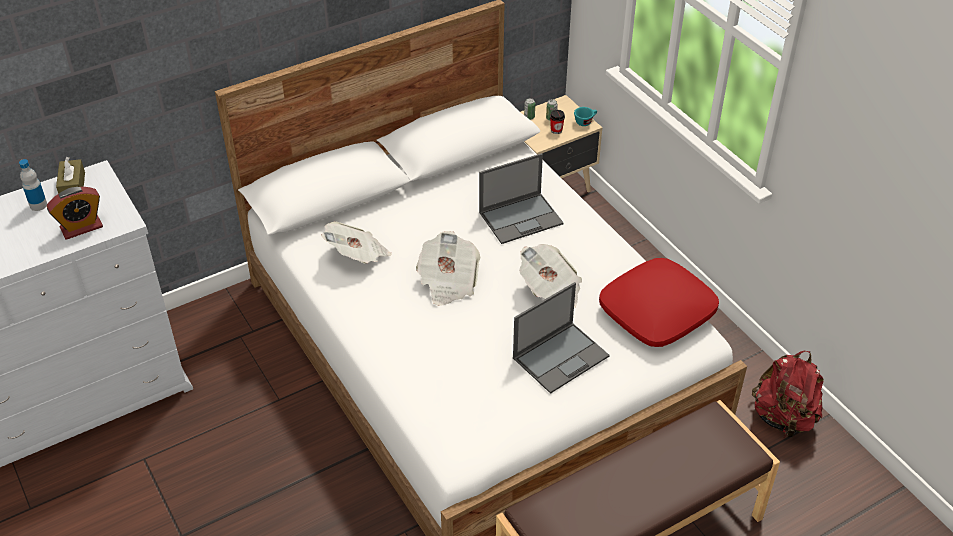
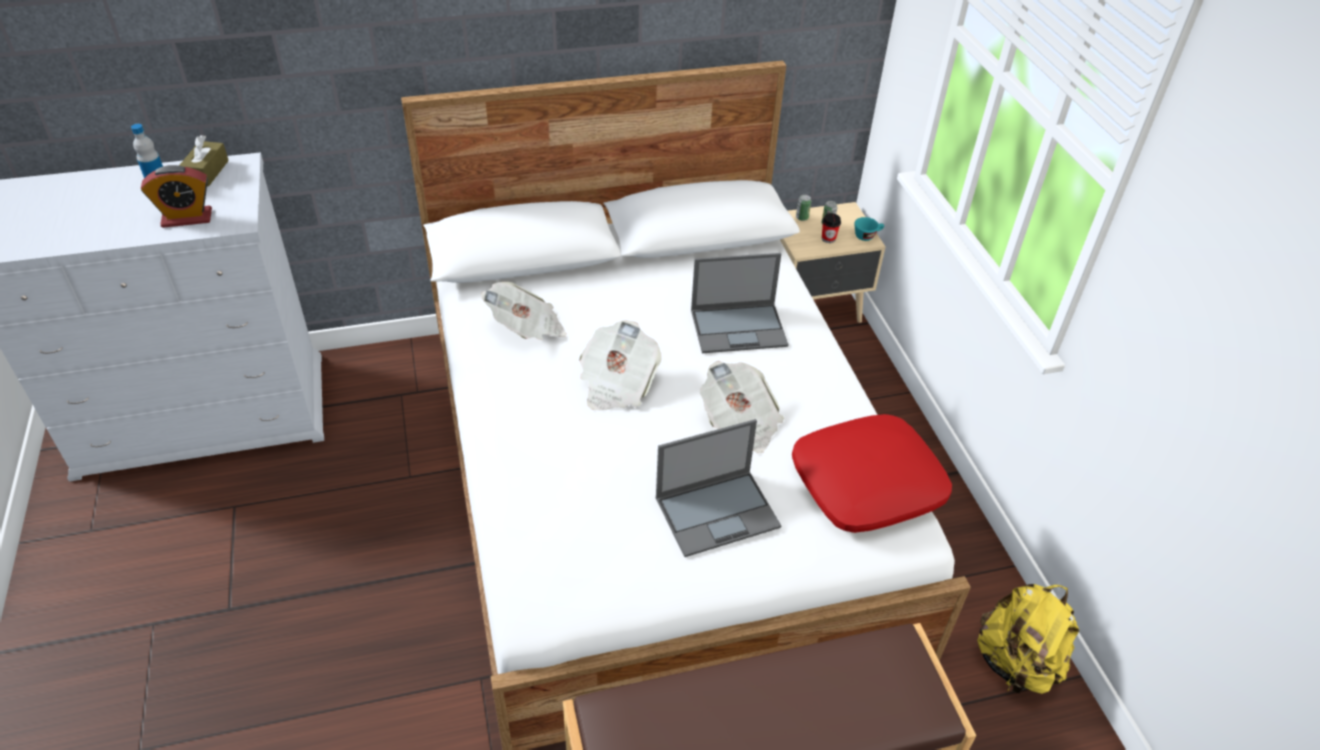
camera: 15 degrees right, 0 degrees up
(783, 418) = (1016, 663): red backpack -> yellow backpack

